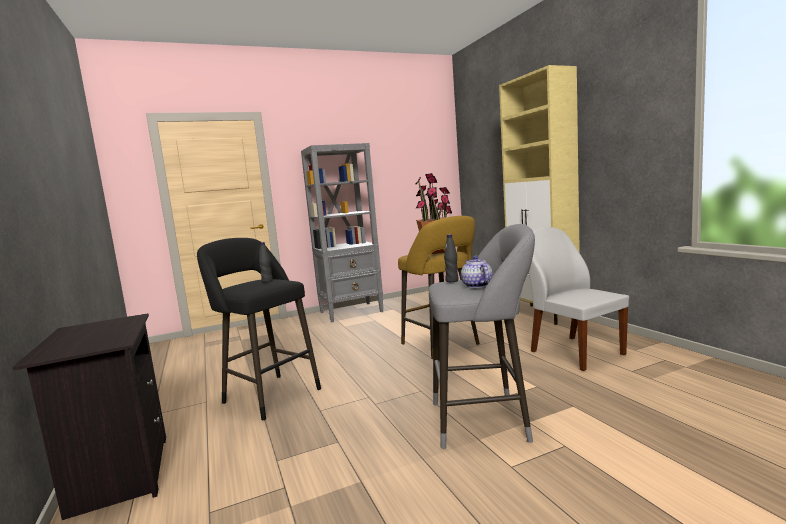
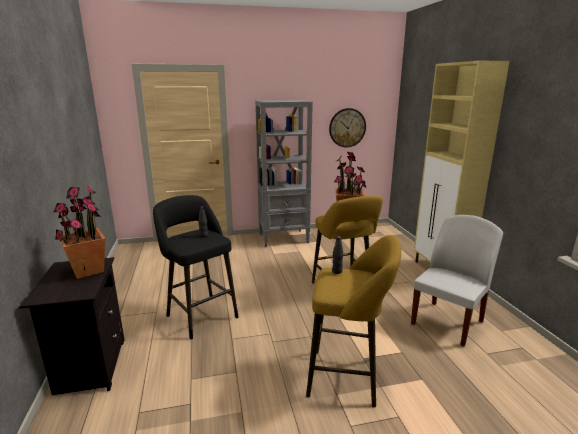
camera: 10 degrees right, 10 degrees up
(113, 326) = (87, 270): none -> potted plant
(407, 178) = (347, 128): none -> wall clock
(476, 285) = (351, 285): teapot -> none
(485, 420) = (348, 377): grey stool -> yellow stool
(574, 352) = (448, 322): white chair -> white chair turned 60 degrees clockwise

